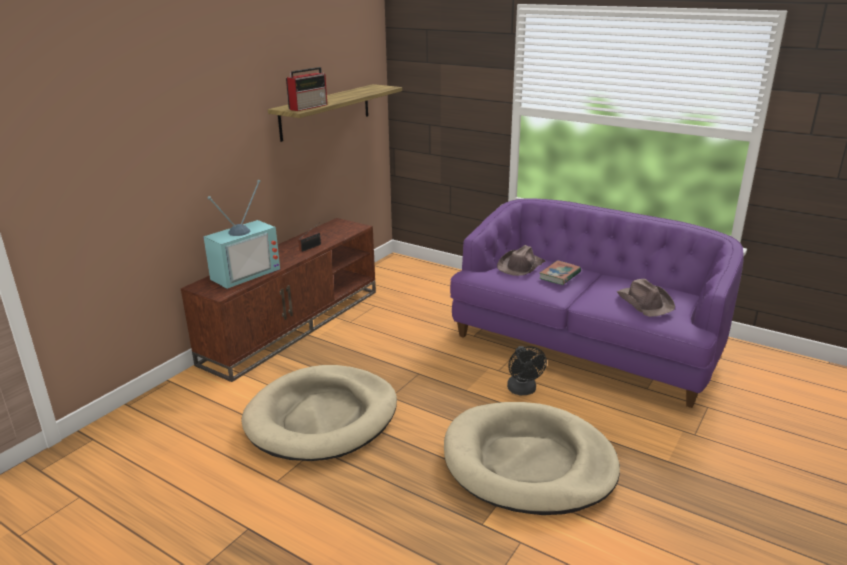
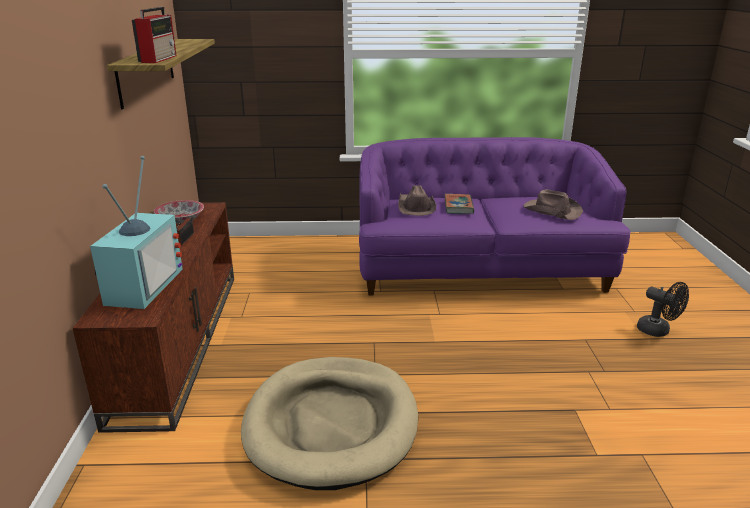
camera: 35 degrees left, 0 degrees up
(325, 233) = (181, 220): none -> bowl
(523, 391) = (481, 324): black fan -> black fan (658, 331)
(528, 462) = (561, 383): beige dog bed -> none

